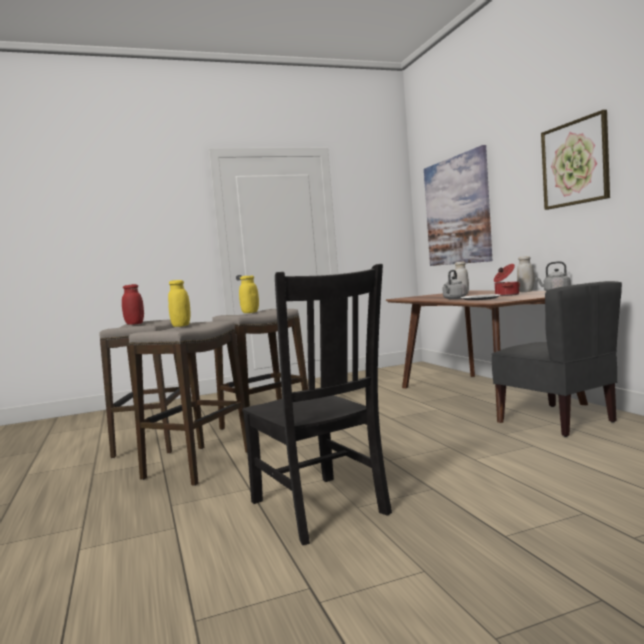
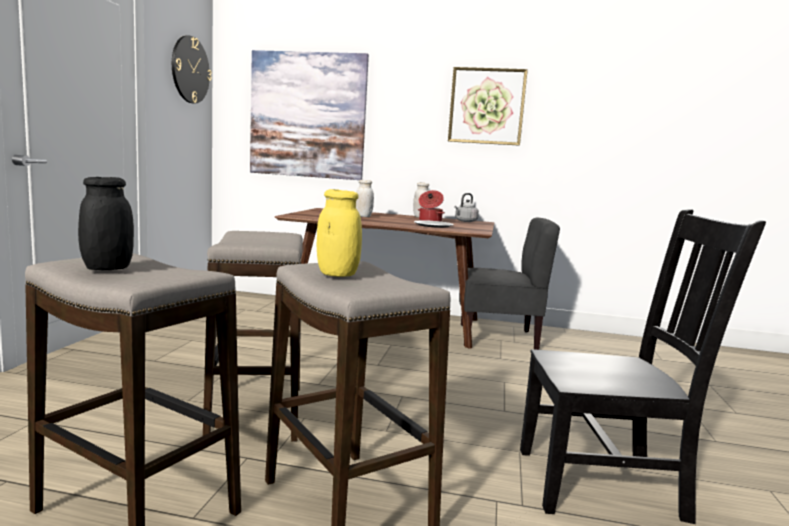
camera: 60 degrees left, 5 degrees up
(134, 324) = (107, 268): red jar -> black jar
(250, 312) = (238, 238): yellow jar -> none
(382, 197) = (190, 70): none -> wall clock
(454, 299) = (396, 223): grey kettle -> none

